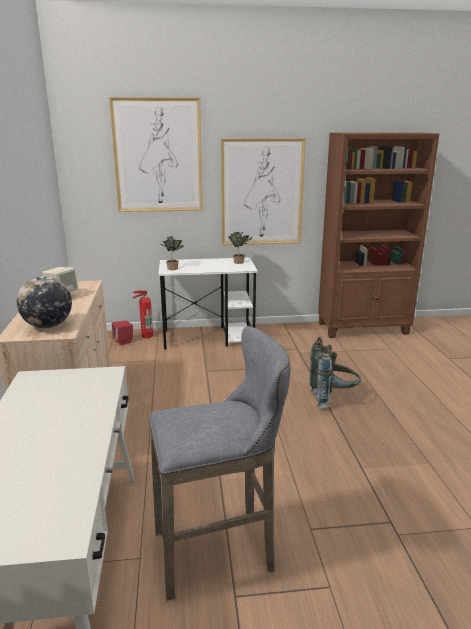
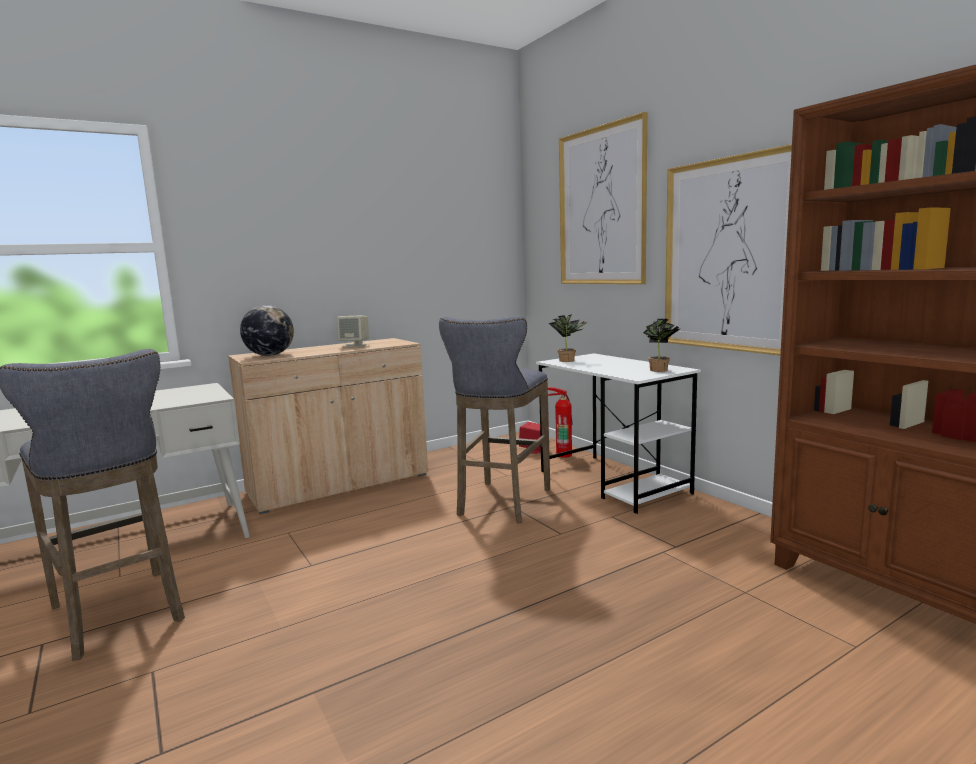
camera: 65 degrees right, 10 degrees down
(199, 373) = (502, 504): none -> grey stool
(333, 399) = (526, 618): grey backpack -> none

